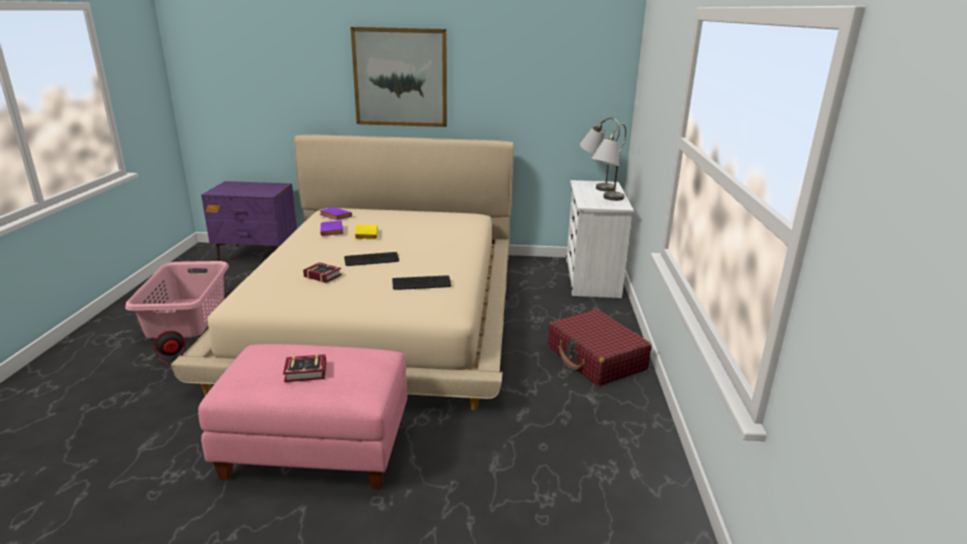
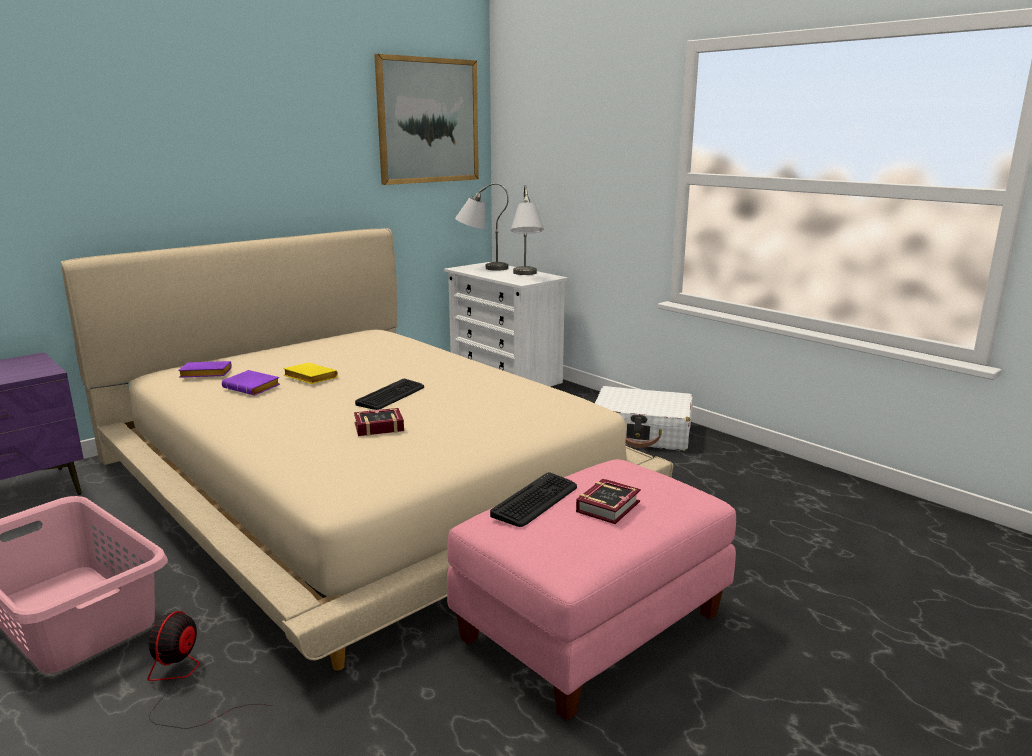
camera: 45 degrees left, 5 degrees down
(400, 77) = (220, 152): picture -> picture (428, 121)
(421, 284) = (505, 395): keyboard -> keyboard (535, 500)
(596, 359) = (642, 433): red suitcase -> white suitcase

